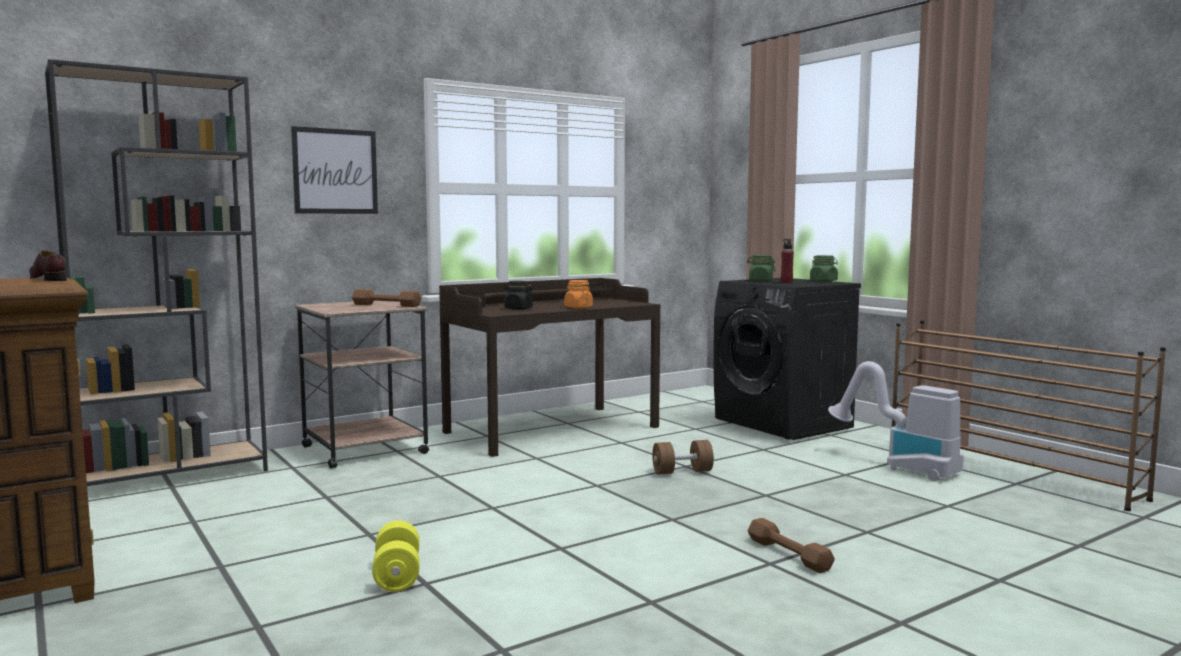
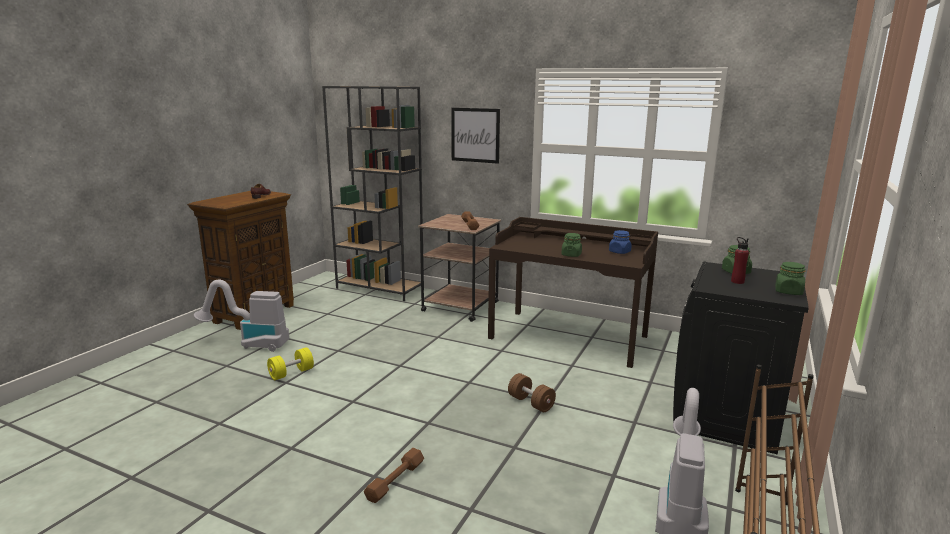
camera: 60 degrees right, 10 degrees up
(192, 596) = (250, 344): none -> vacuum cleaner
(518, 308) = (537, 245): black jar -> none
(578, 307) = (571, 255): orange jar -> green jar
(597, 301) = (619, 252): none -> blue jar

